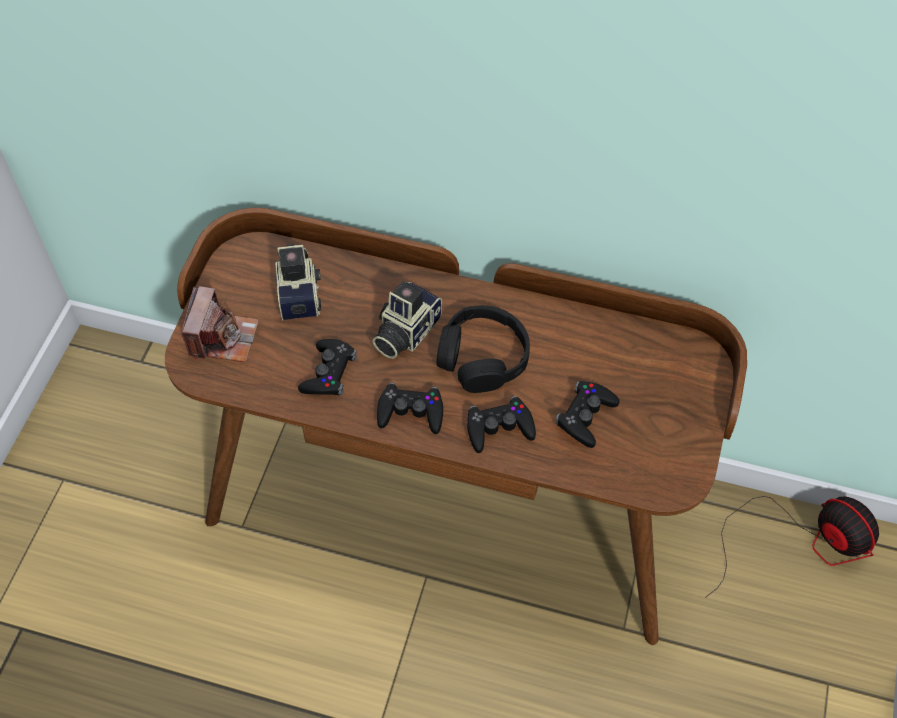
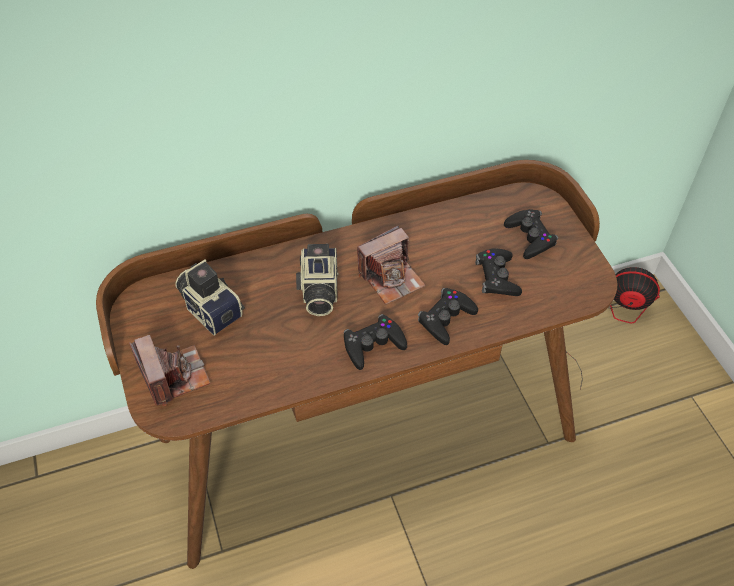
camera: 35 degrees left, 5 degrees down
(329, 373) = (285, 353): black game controller -> black game controller (530, 237)
(482, 357) = (391, 278): black headphones -> camera

